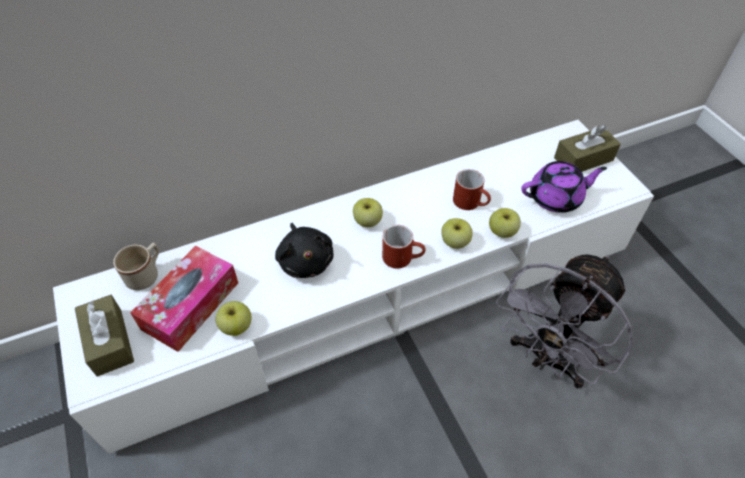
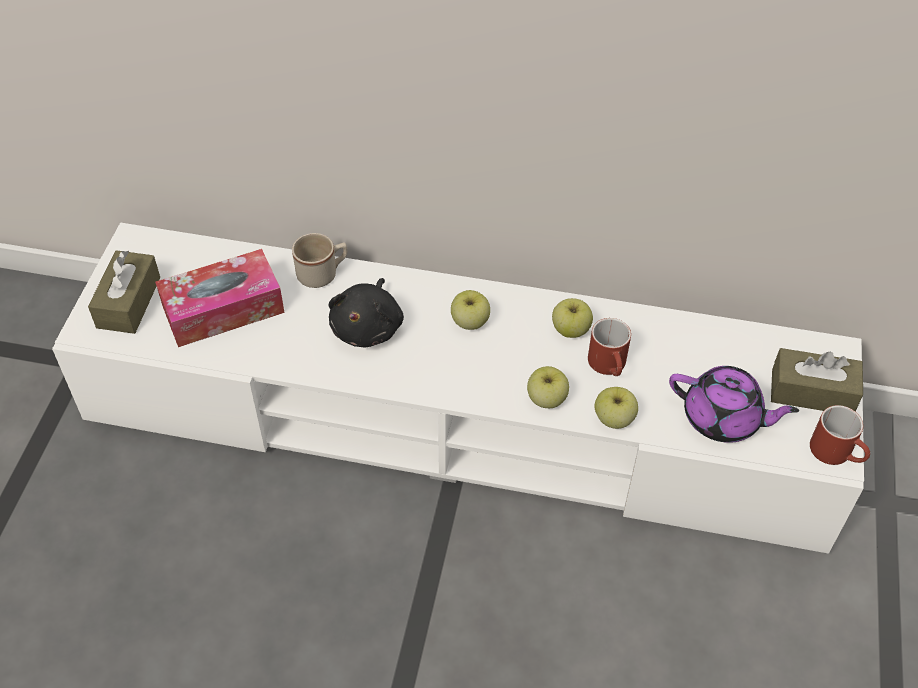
camera: 35 degrees right, 0 degrees up
(146, 274) = (207, 255): beige mug -> beige mug (323, 274)
(236, 326) = (247, 354): apple -> apple (570, 329)
(403, 257) = (473, 382): red mug -> red mug (837, 453)
(547, 359) = (598, 614): grey fan -> none

